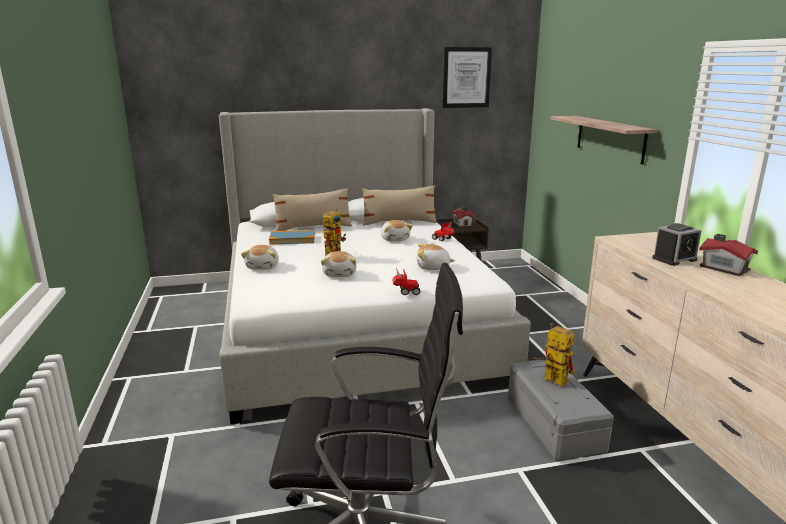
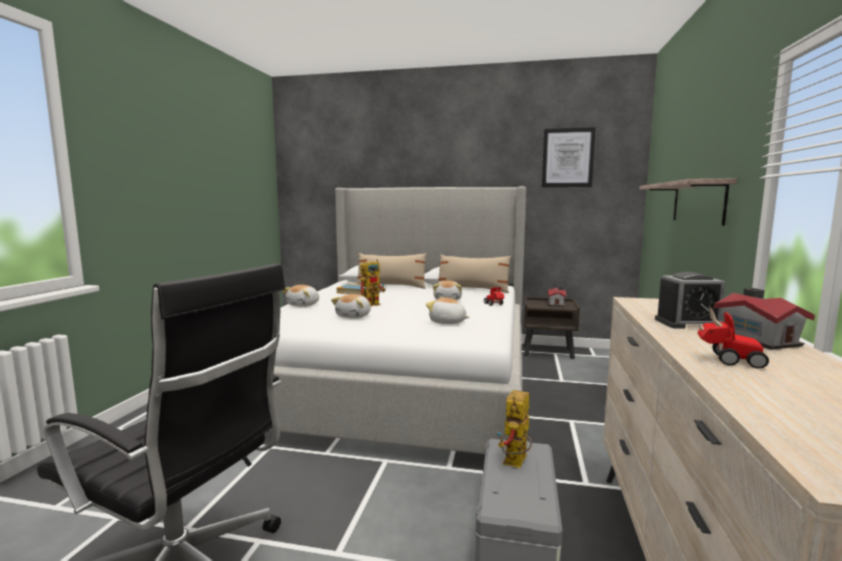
camera: 25 degrees right, 10 degrees down
(405, 292) = (387, 336): toy car -> toy car (728, 360)
(550, 379) = (516, 464): toy robot -> toy robot turned 135 degrees counterclockwise

